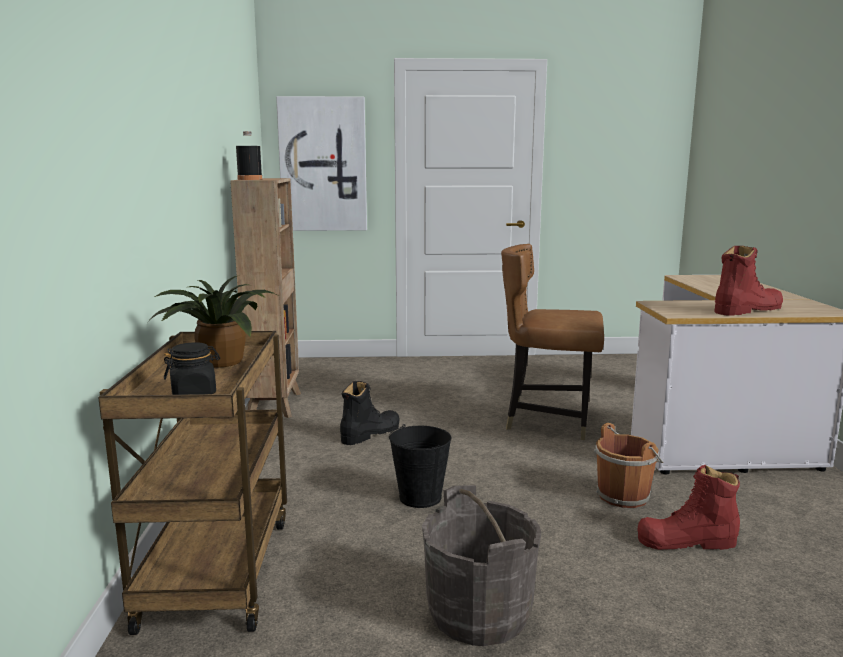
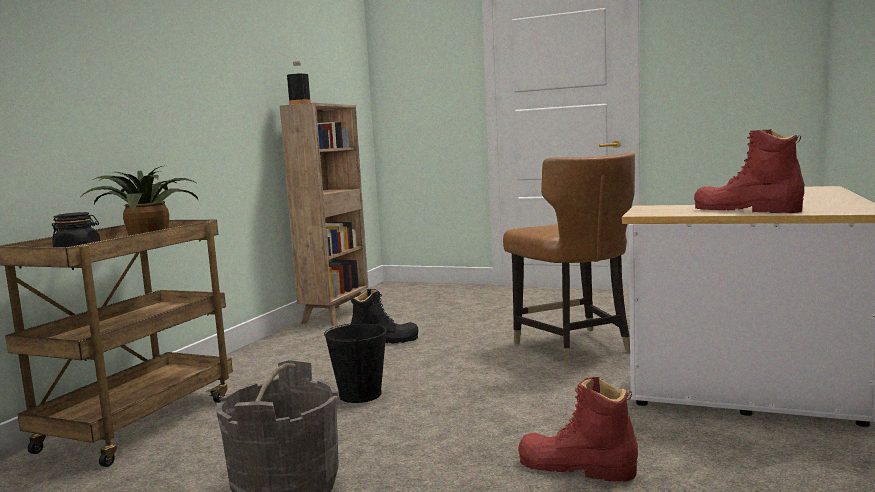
camera: 25 degrees right, 5 degrees down
(323, 165) = (420, 96): picture -> none
(548, 420) = (573, 346): brown chair -> brown chair turned 150 degrees counterclockwise
(624, 495) = (564, 418): brown bucket -> none
(747, 310) = (746, 210): red boot -> red boot turned 135 degrees counterclockwise

